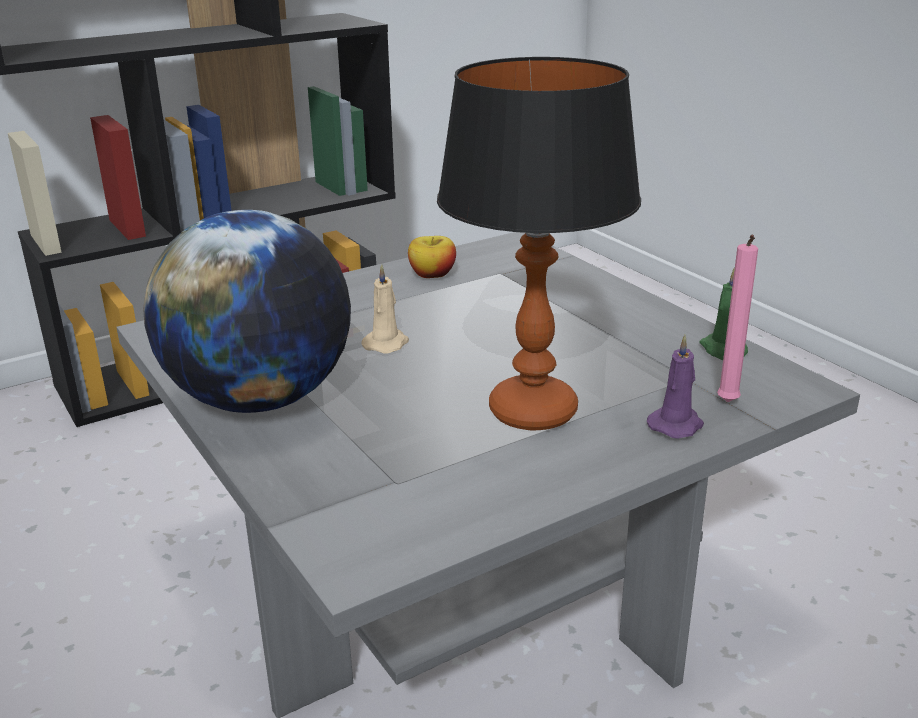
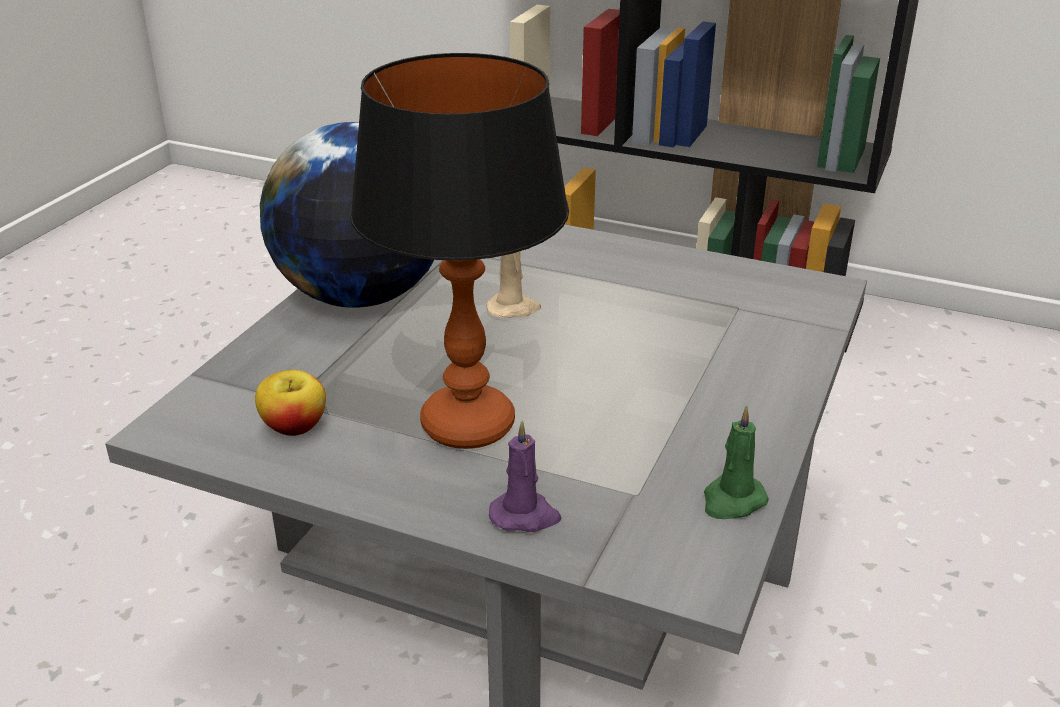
camera: 55 degrees right, 5 degrees up
(432, 275) = (681, 276): apple -> apple (294, 426)
(727, 404) = (604, 537): pink candle -> none

